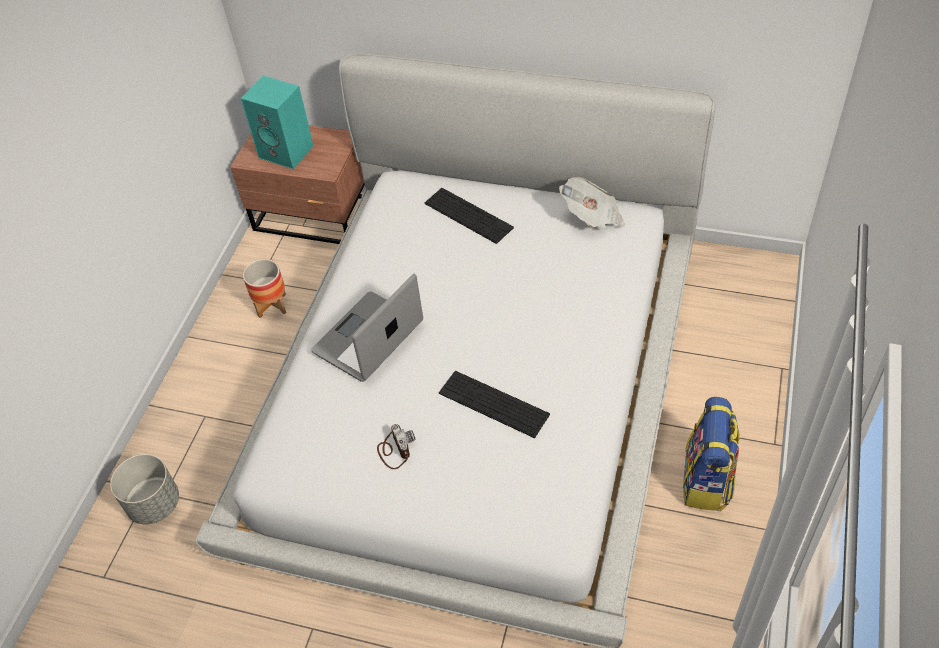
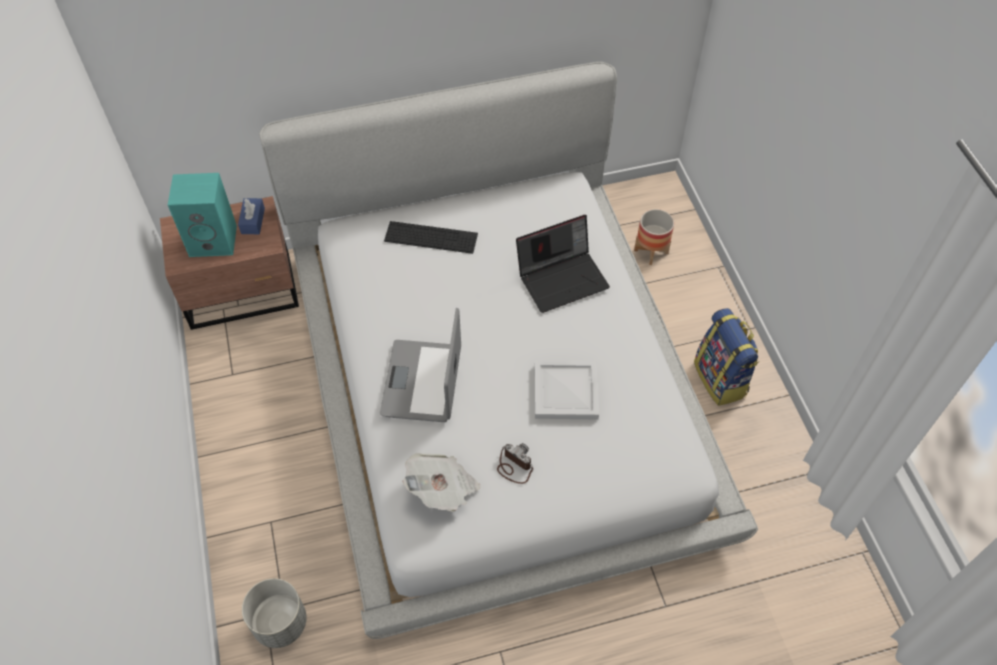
camera: 35 degrees left, 5 degrees up
(272, 305) = (262, 392): planter -> planter (651, 251)
(329, 147) = (253, 221): none -> blue tissue box
(493, 403) = (566, 390): keyboard -> white tray
(565, 298) = (562, 278): none -> laptop
(592, 217) = (535, 199): newspaper -> newspaper (442, 489)

